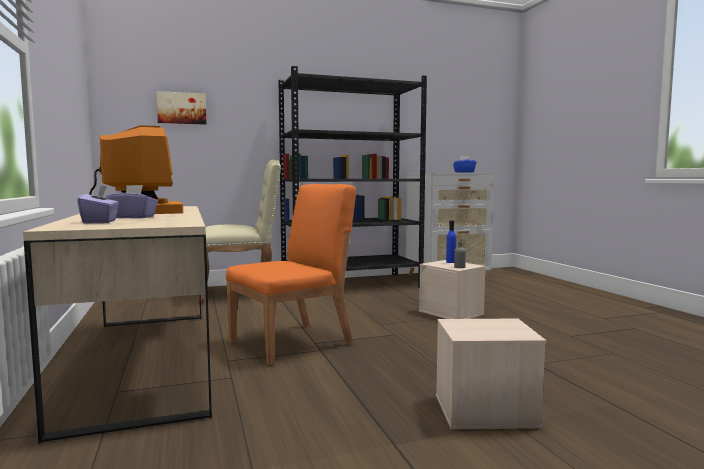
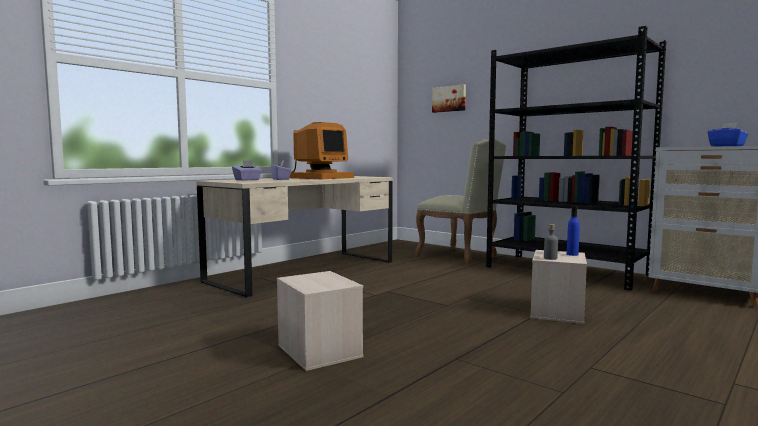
camera: 60 degrees right, 0 degrees up
(292, 342) = (379, 287): orange chair -> none

